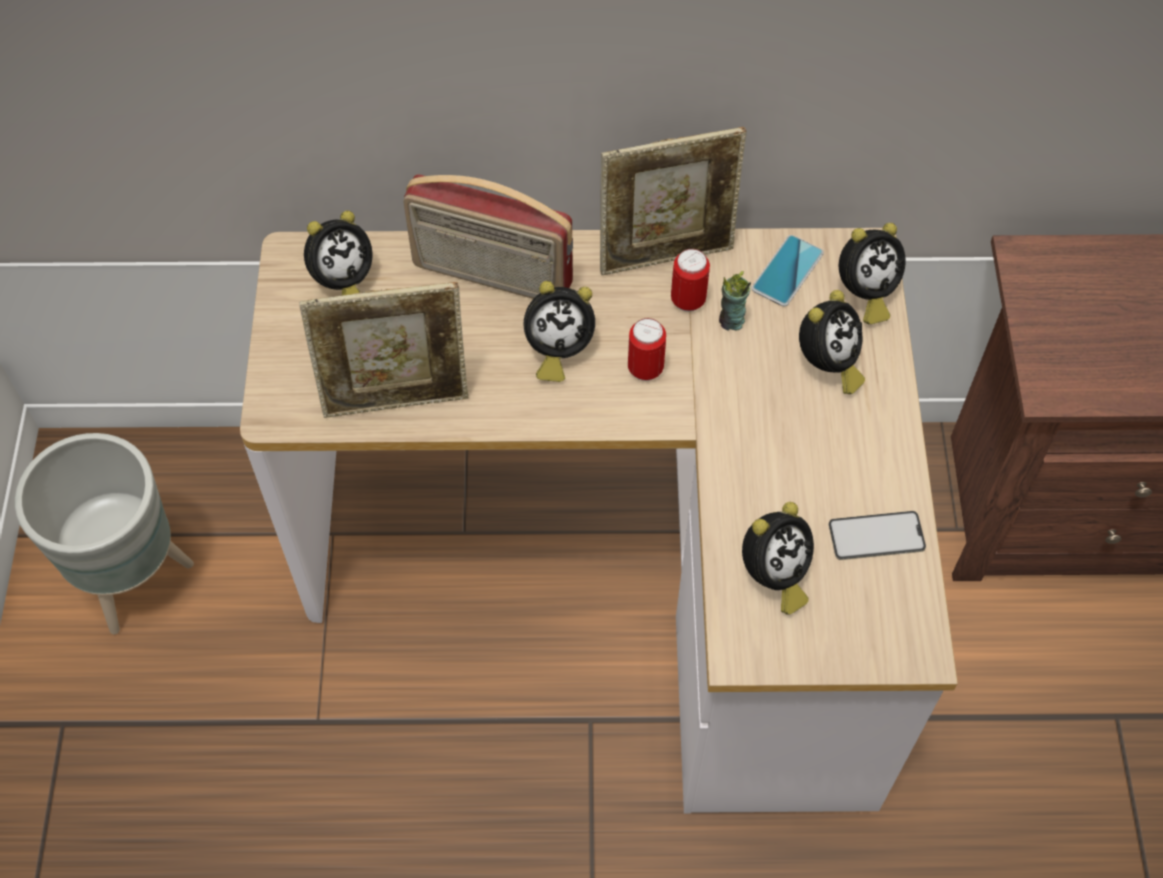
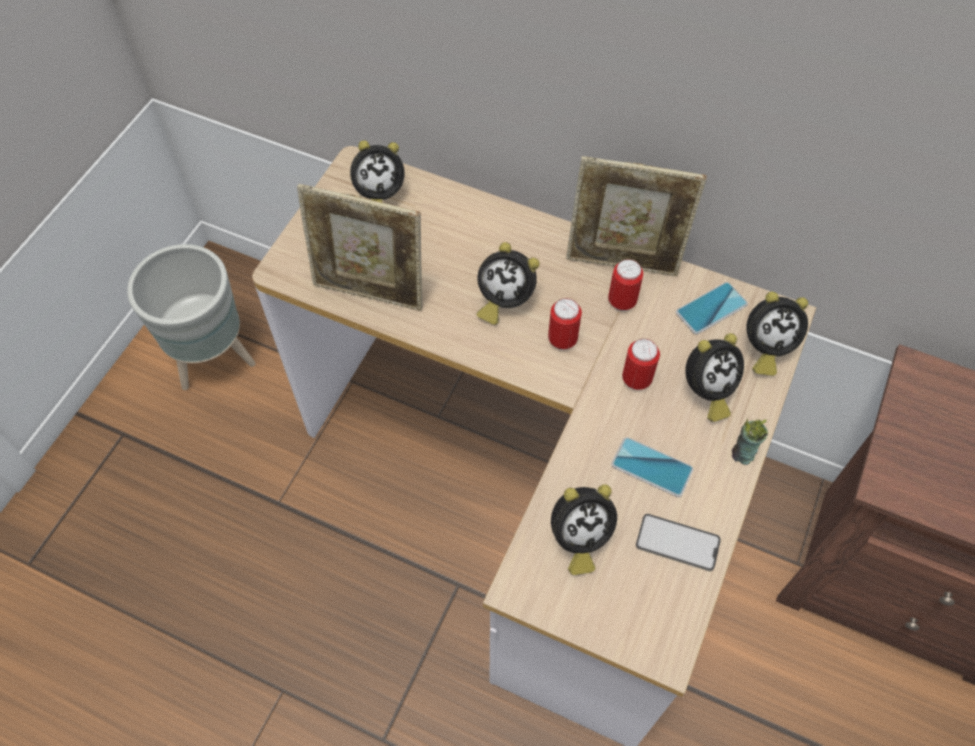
camera: 25 degrees right, 0 degrees up
(491, 277) = (485, 230): radio -> none
(731, 321) = (647, 329): cup -> cup (742, 454)
(747, 381) = (636, 379): none -> can
(811, 469) = (652, 467): none -> phone

